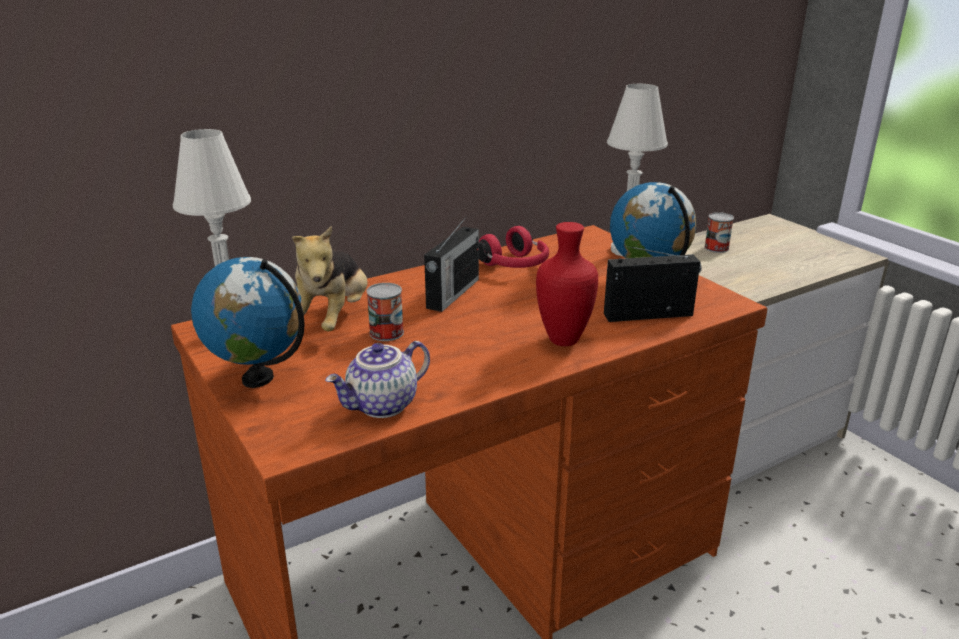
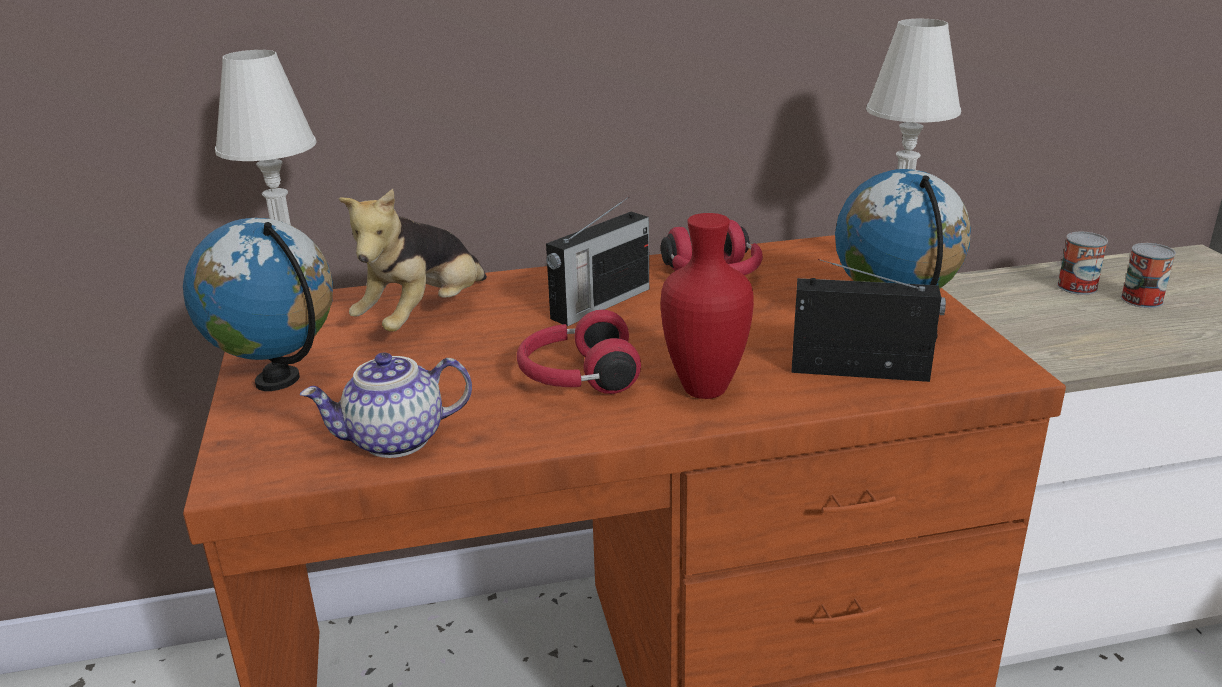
camera: 20 degrees right, 0 degrees up
(386, 333) = (475, 344): can -> can (1141, 300)
(475, 345) = (577, 378): none -> red headphones

